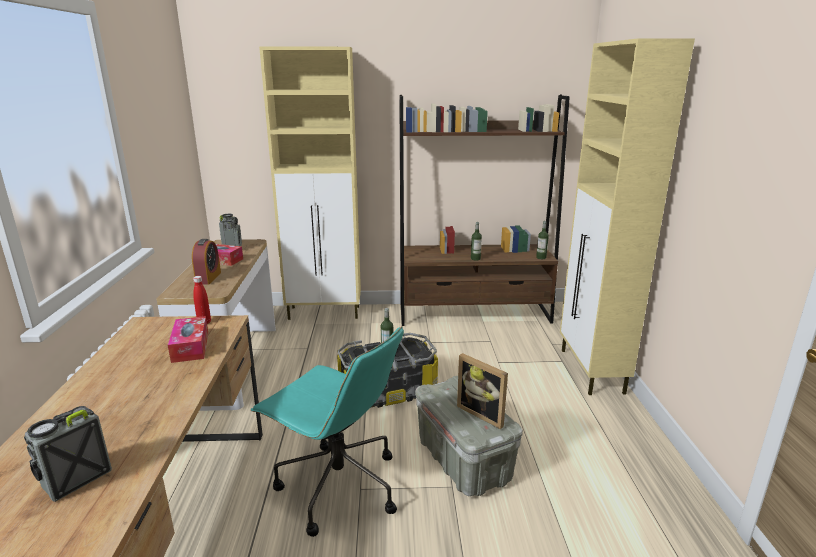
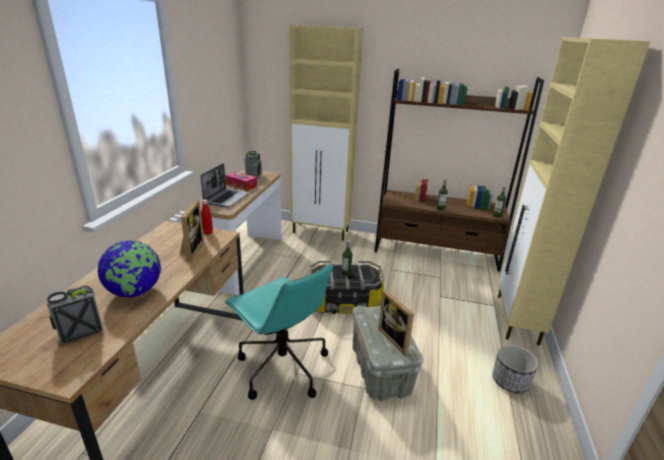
camera: 15 degrees right, 5 degrees up
(135, 412) = (135, 292): none -> globe
(190, 347) = (190, 250): tissue box -> picture frame
(208, 278) = (226, 198): alarm clock -> laptop
(611, 439) = (510, 381): none -> planter

